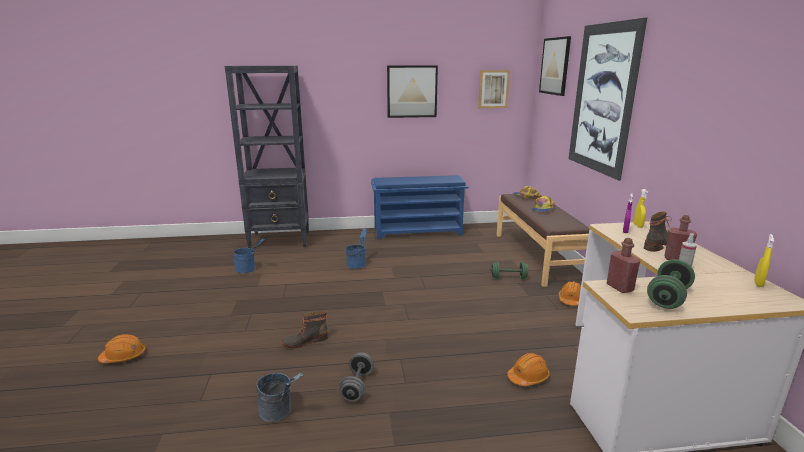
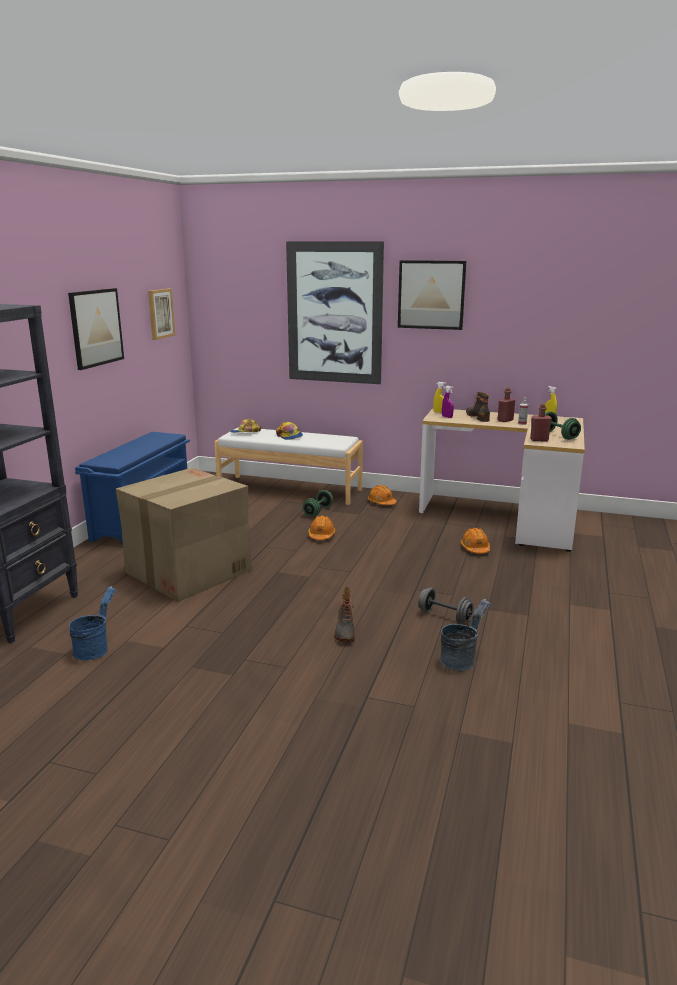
camera: 65 degrees left, 0 degrees up
(124, 357) = (270, 770): orange hard hat -> orange hard hat (321, 535)
(358, 264) = (187, 571): blue bucket -> cardboard box
(537, 256) = (290, 489): brown bench -> white bench
(555, 66) = (231, 282): picture -> picture (431, 295)

